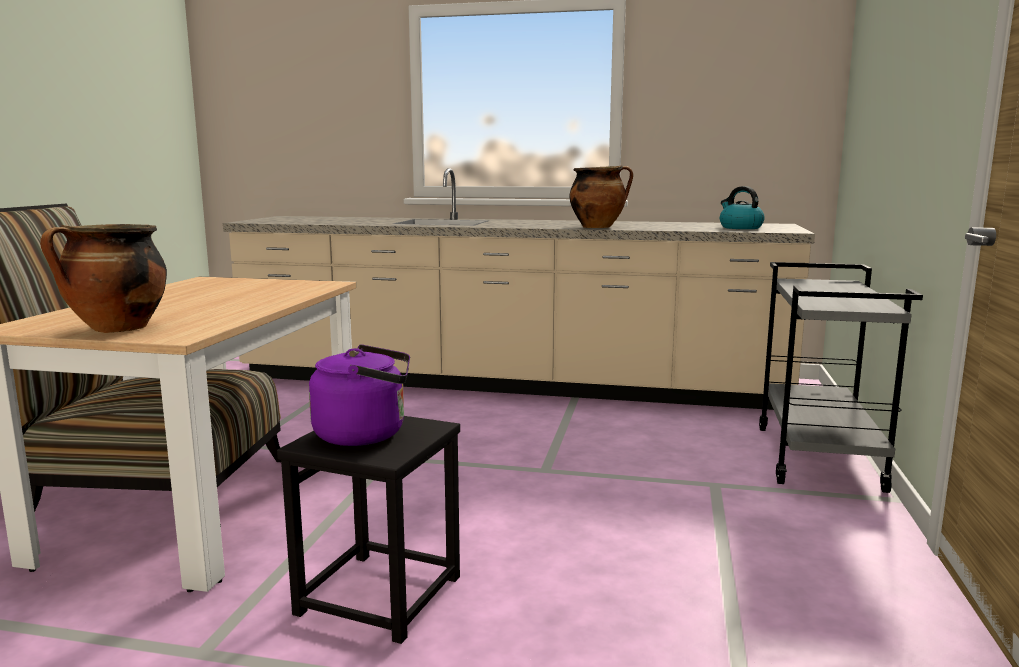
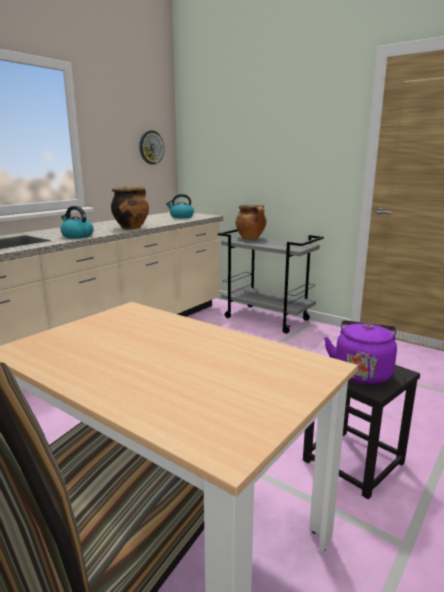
camera: 65 degrees left, 5 degrees up
(117, 329) = (280, 390): cooking pot -> cooking pot (251, 238)
(508, 225) = (77, 236): none -> kettle
(773, 109) = (151, 147): none -> wall clock

